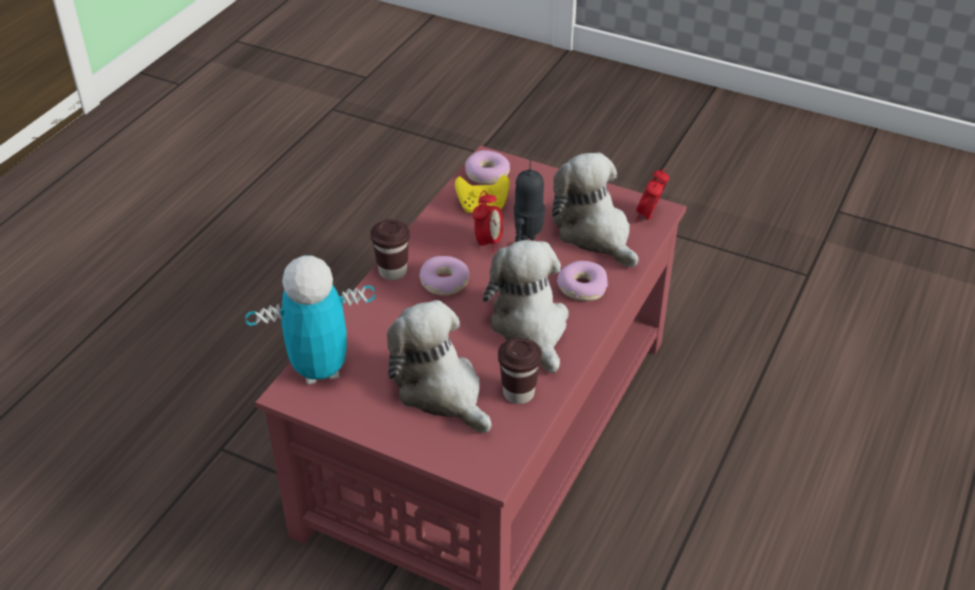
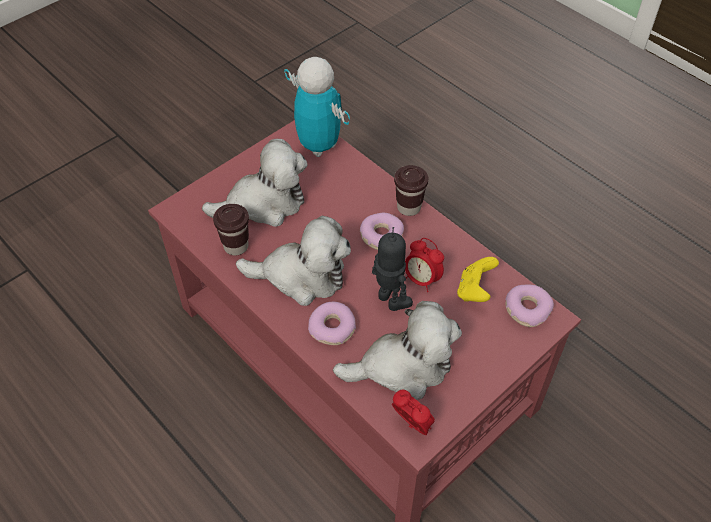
camera: 110 degrees right, 10 degrees up
(319, 370) = (318, 145): toy robot -> toy robot turned 45 degrees counterclockwise

